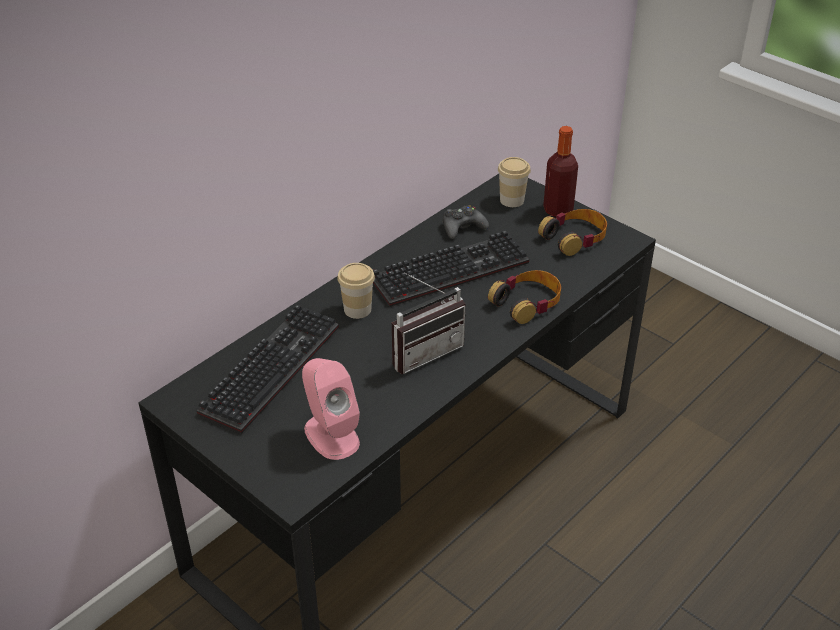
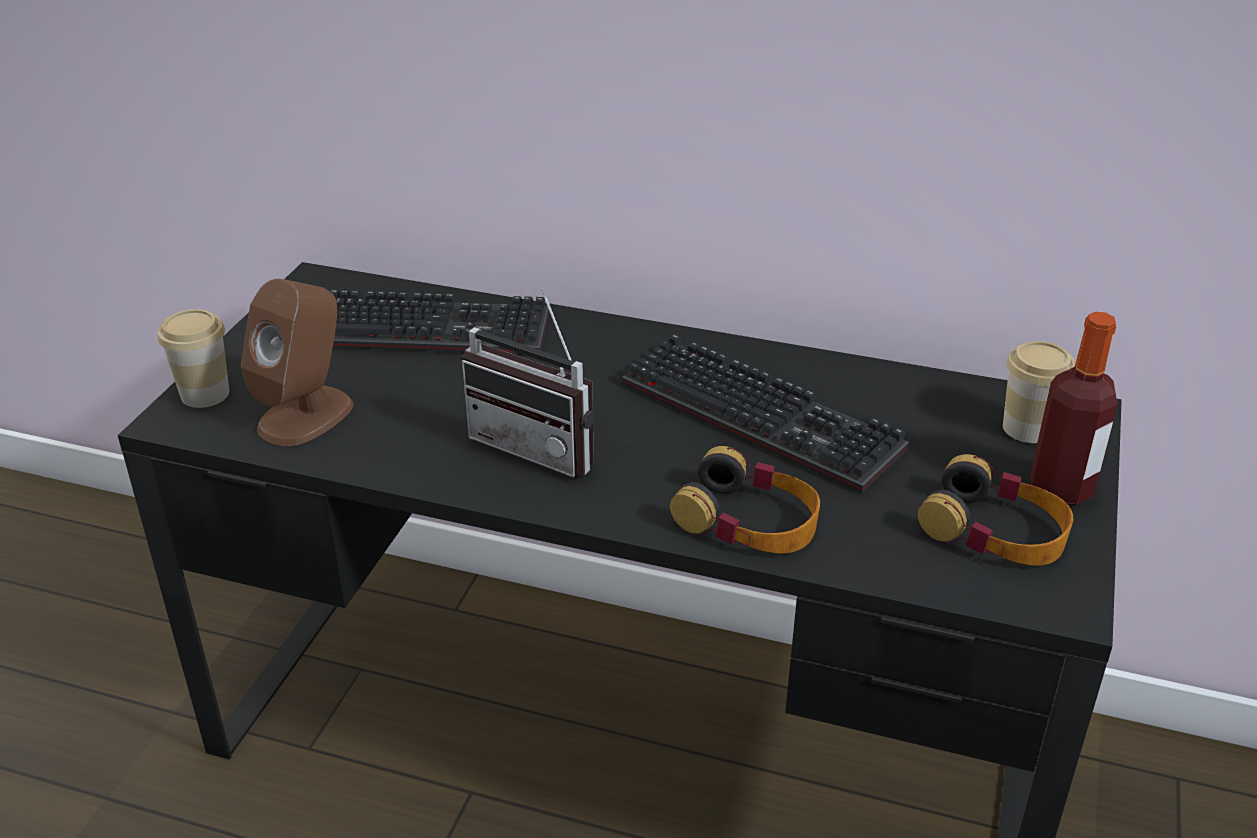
camera: 65 degrees right, 5 degrees down
(331, 435) = (306, 415): pink speaker -> brown speaker
(357, 309) = (594, 359): cup -> cup (205, 394)
(463, 227) = (891, 398): black game controller -> none

